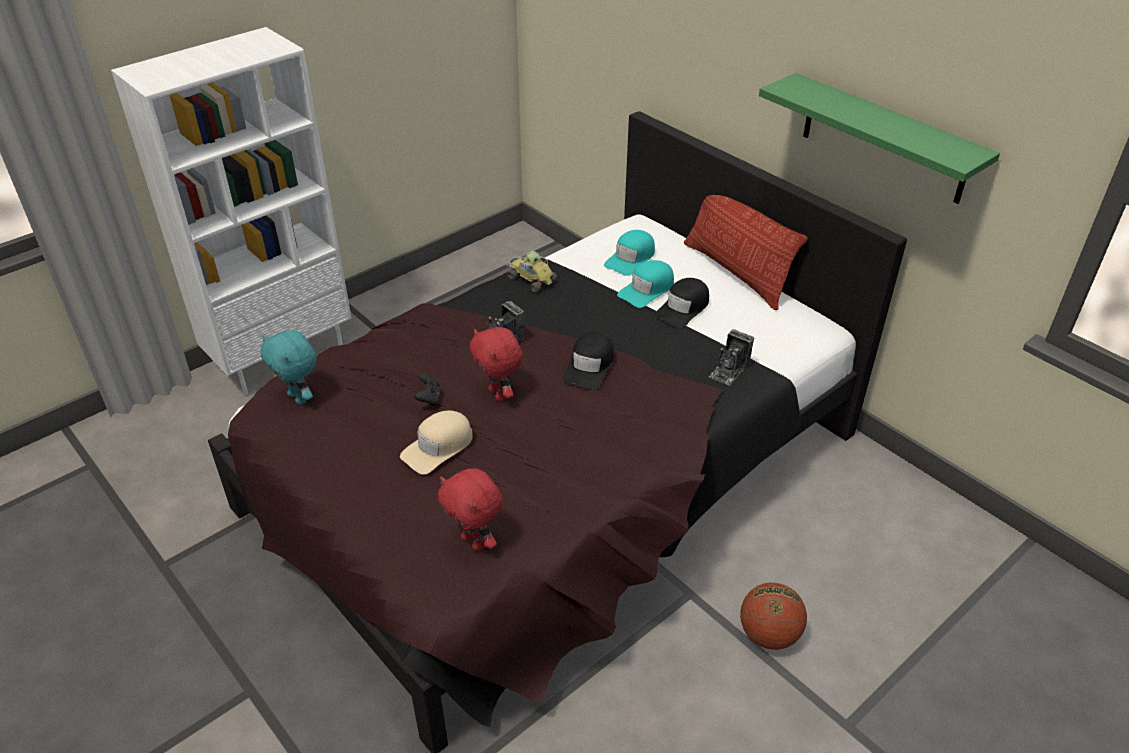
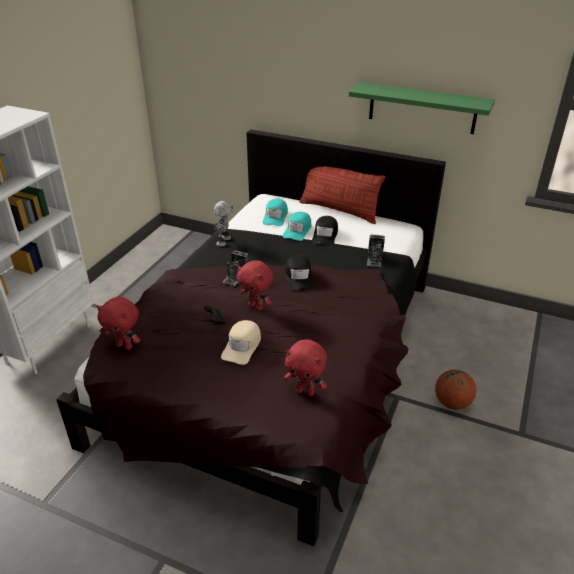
camera: 25 degrees left, 5 degrees down
(299, 398) = (125, 346): turquoise plush toy -> red plush toy
(530, 279) = (224, 241): toy car -> toy robot

